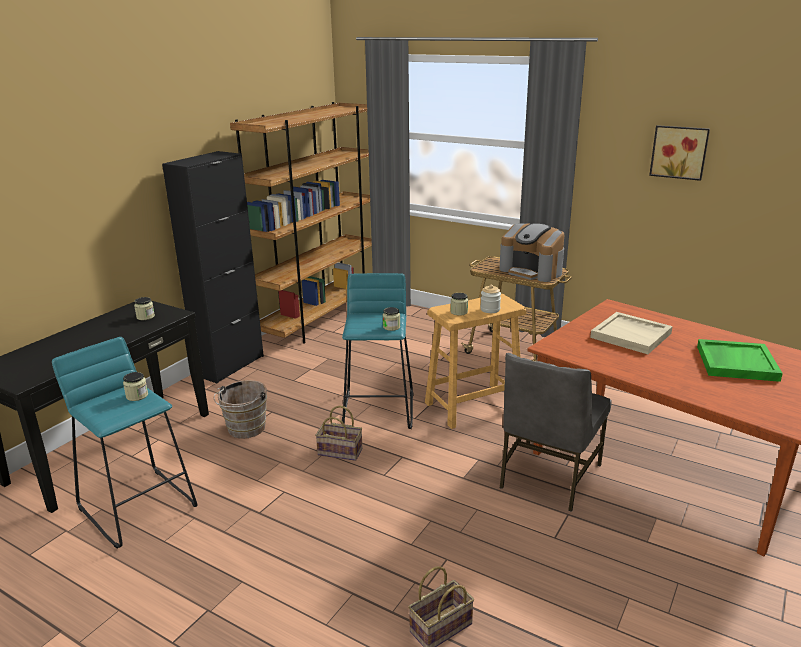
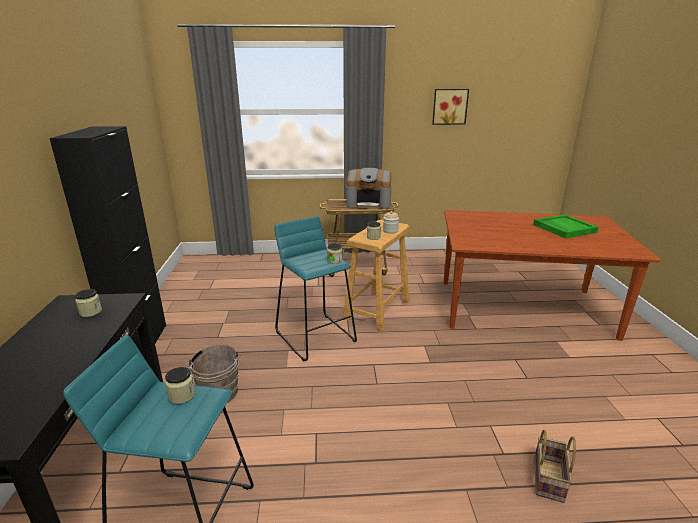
camera: 35 degrees left, 0 degrees up
(320, 319) = (186, 282): brown bookcase -> none
(341, 451) = (324, 379): basket -> none
(548, 476) = (475, 339): grey chair -> none
(631, 335) = (493, 226): beige tray -> none

